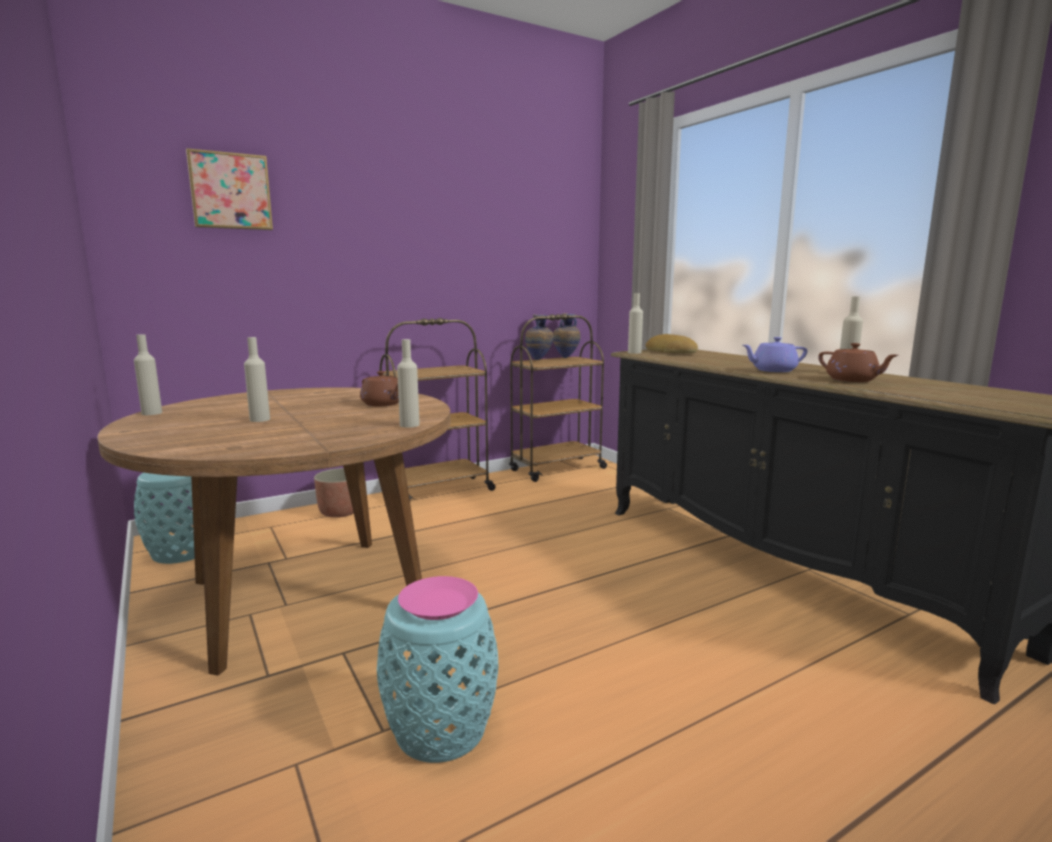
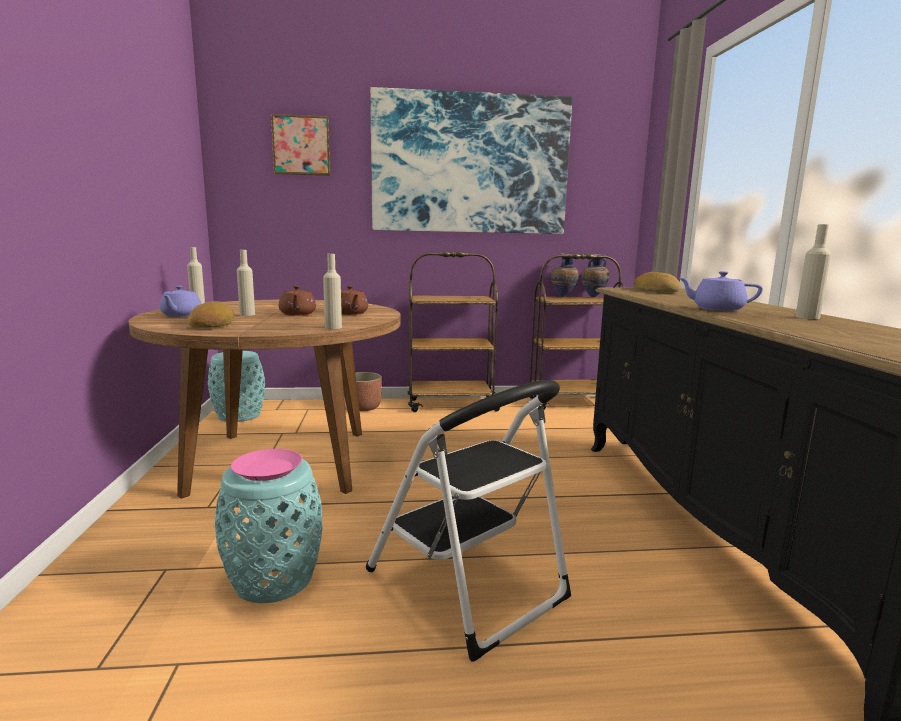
camera: 25 degrees right, 0 degrees up
(171, 432) = (181, 315): none -> purple teapot
(247, 438) = (211, 323): none -> bread
(436, 219) = (470, 164): none -> picture
(634, 352) = (615, 289): beige bottle -> none
(635, 673) = (469, 587): none -> step ladder
(853, 380) = (789, 323): brown teapot -> brown teapot (297, 314)

